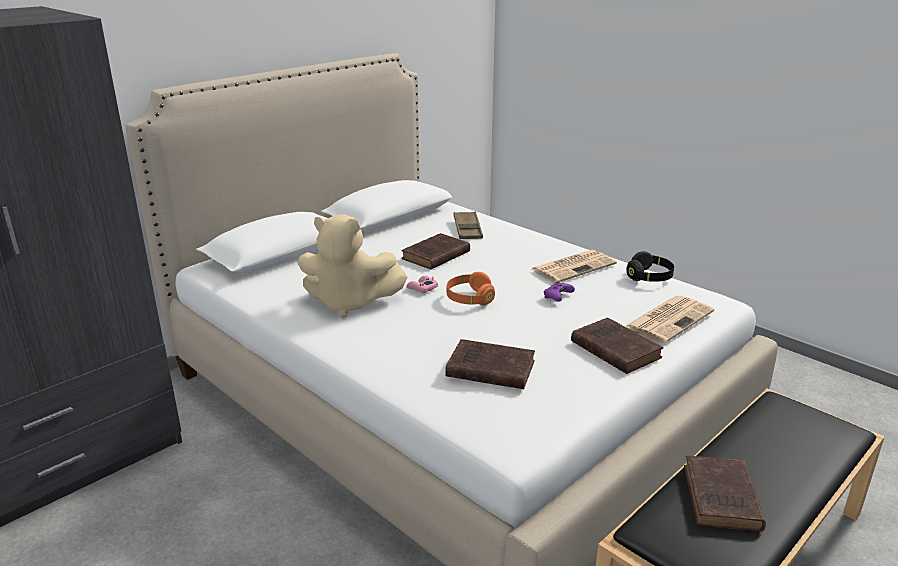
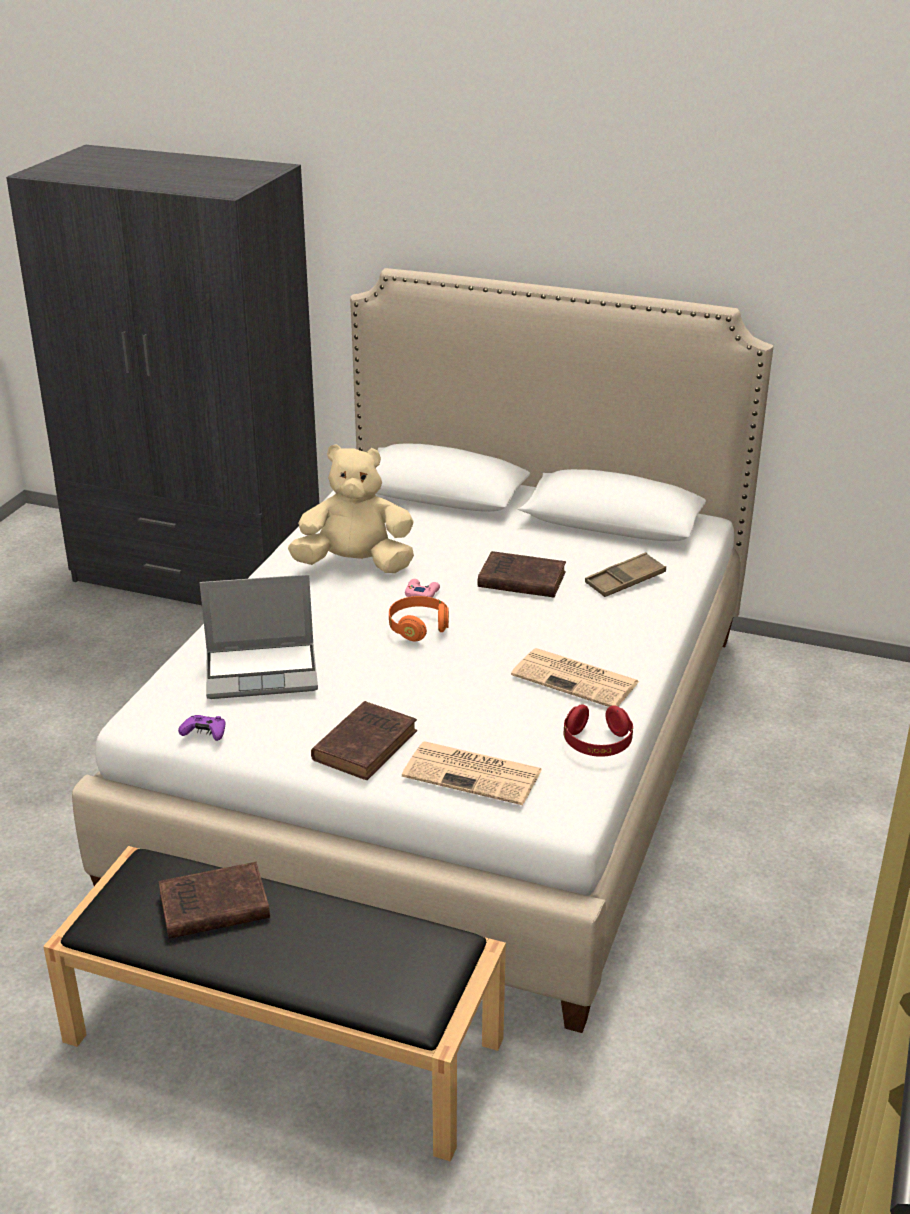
camera: 65 degrees right, 5 degrees up
(350, 303) = (355, 565): beige plush toy -> beige plush toy turned 105 degrees clockwise
(488, 369) = (263, 672): brown book -> laptop
(557, 297) = (476, 684): purple game controller -> purple game controller (205, 734)
(649, 277) = (597, 744): black headphones -> red headphones

